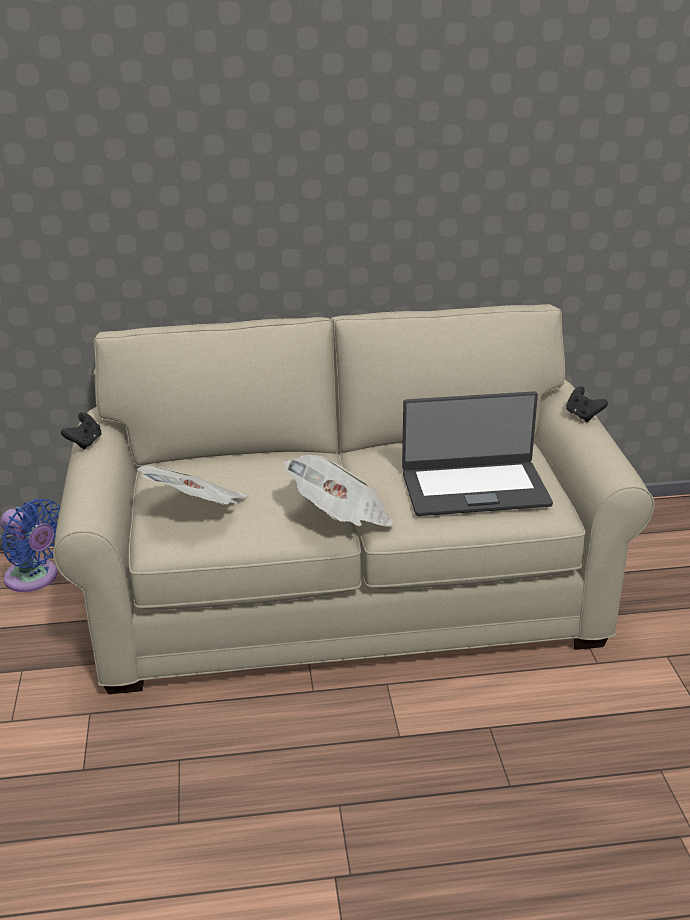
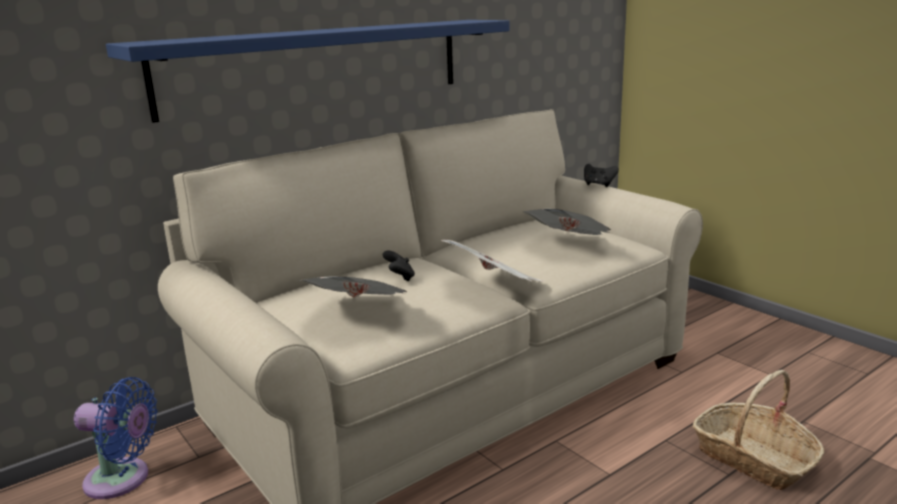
camera: 30 degrees left, 10 degrees down
(85, 443) = (199, 284): black game controller -> black game controller (400, 277)
(267, 233) = (318, 65): none -> blue shelf
(474, 488) = (569, 245): laptop -> newspaper
(554, 782) = (754, 458): none -> basket

